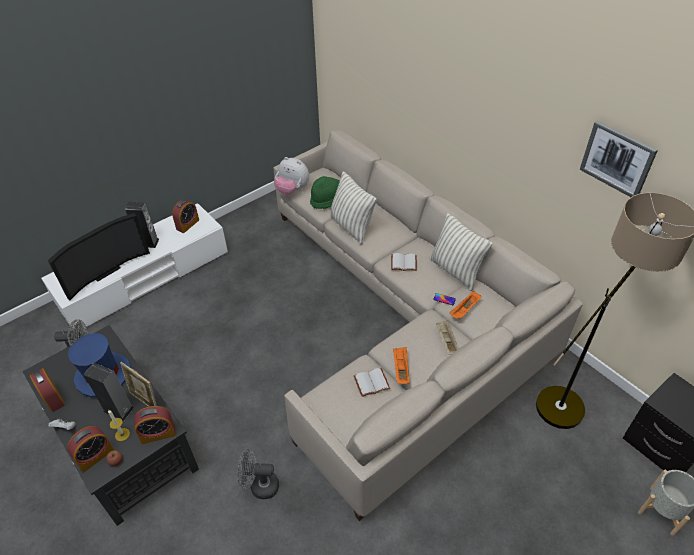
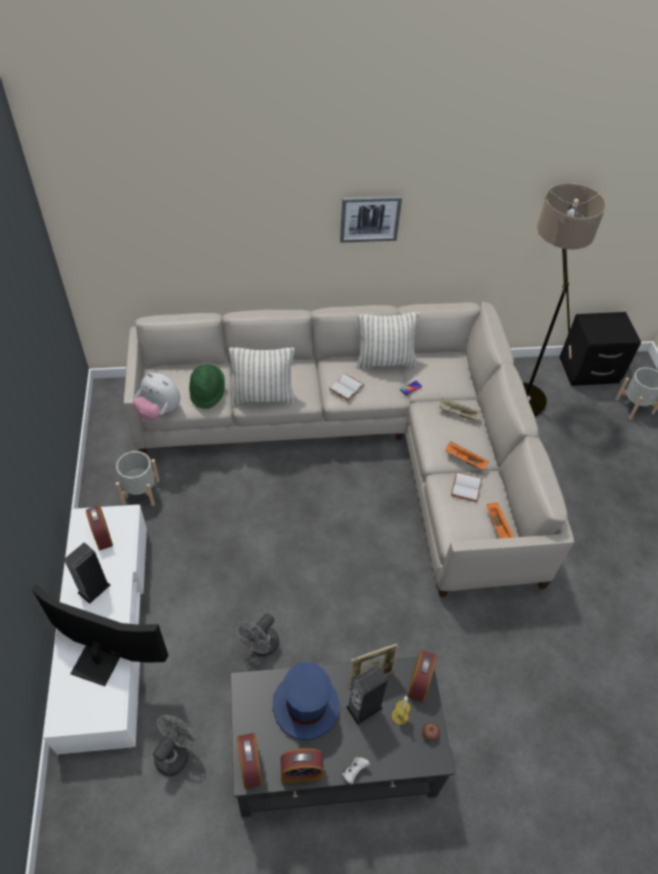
camera: 60 degrees left, 5 degrees up
(95, 456) = (411, 752): alarm clock -> alarm clock (250, 765)
(104, 271) = (101, 656): television -> television turned 60 degrees counterclockwise
(254, 234) = (140, 492): none -> grey planter
(259, 486) = (468, 647): grey fan -> grey fan (260, 646)
(292, 190) = (159, 411): plush toy -> plush toy turned 60 degrees clockwise
(464, 310) = (434, 383): orange tray -> orange tray (499, 528)
(617, 159) = (503, 178): picture -> picture (370, 218)

